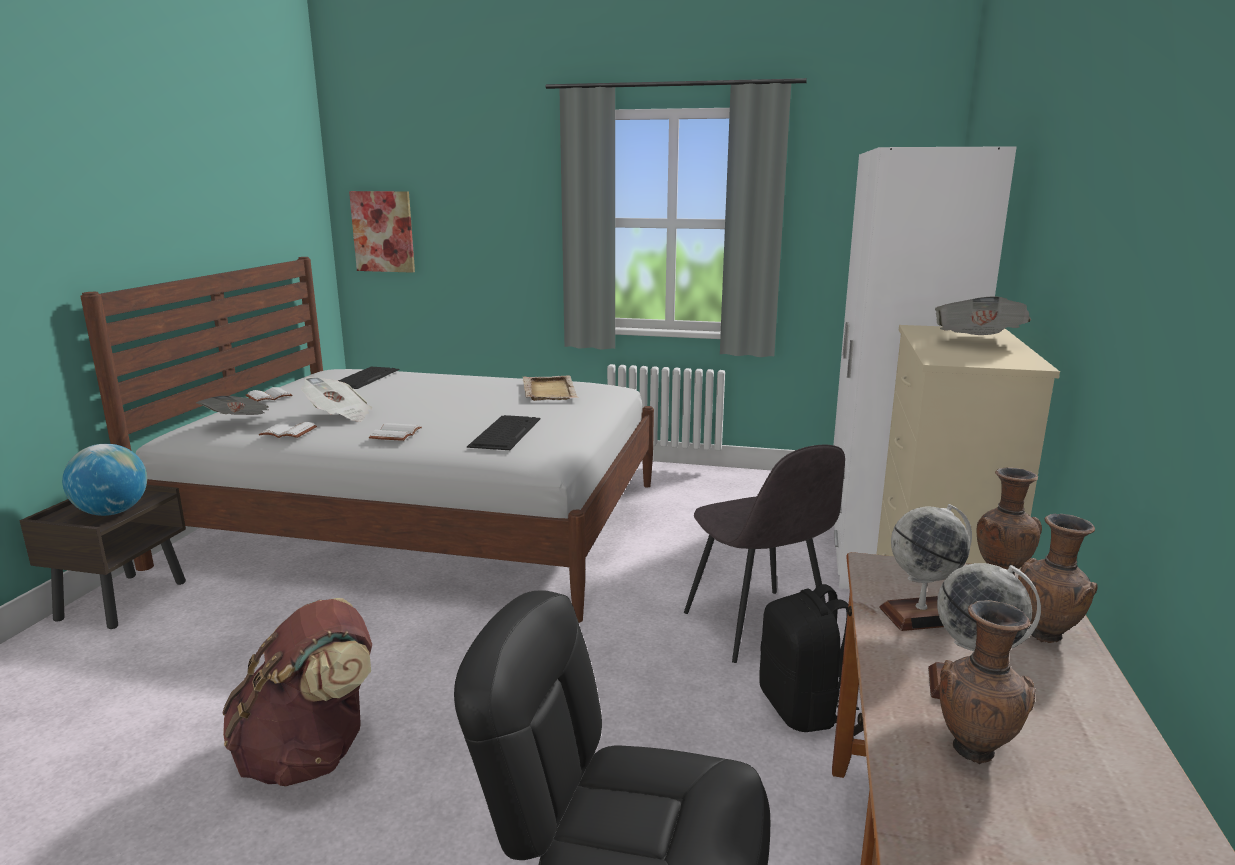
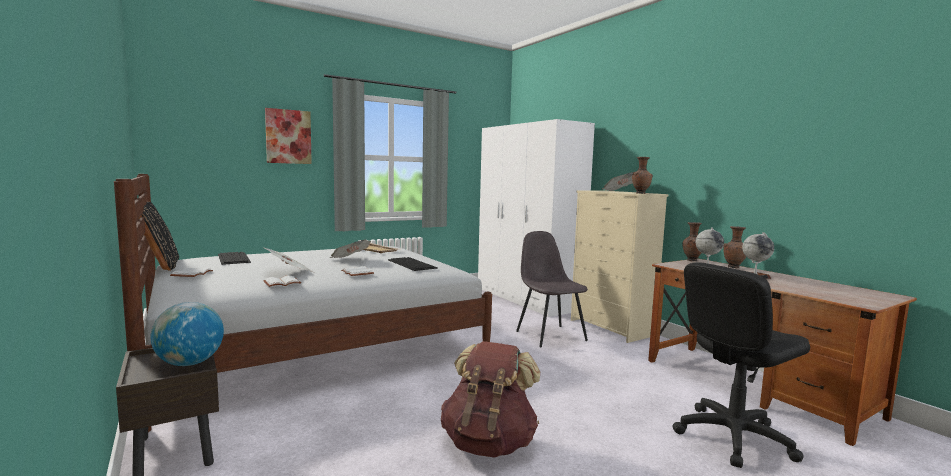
camera: 45 degrees left, 10 degrees down
(239, 423) = (225, 286): newspaper -> newspaper (350, 260)
(294, 376) = (160, 266): none -> black pillow
(383, 231) = (187, 159): picture -> picture (288, 136)
(758, 627) = (550, 335): grey chair -> grey chair turned 135 degrees counterclockwise
(802, 708) = (609, 351): black backpack -> none
(975, 750) = (786, 284): brown vase -> brown vase (640, 193)

